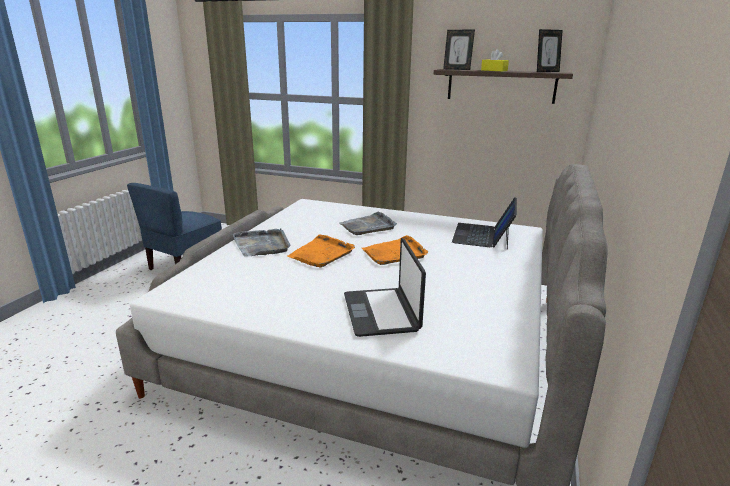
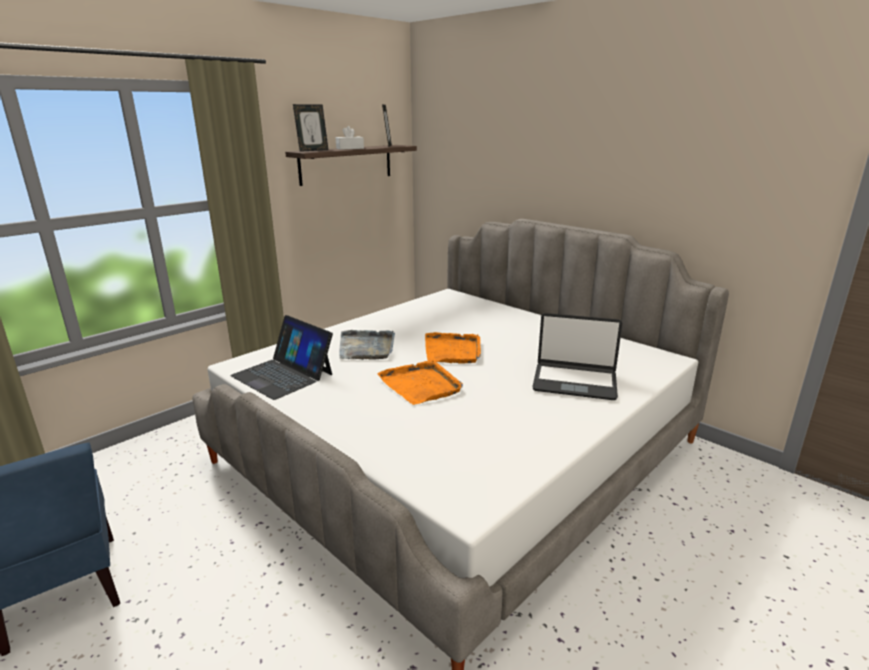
camera: 65 degrees left, 0 degrees up
(262, 245) = (357, 416): grey tray -> none
(483, 235) = (445, 309): laptop -> laptop (283, 375)
(494, 70) = (350, 148): yellow tissue box -> white tissue box

